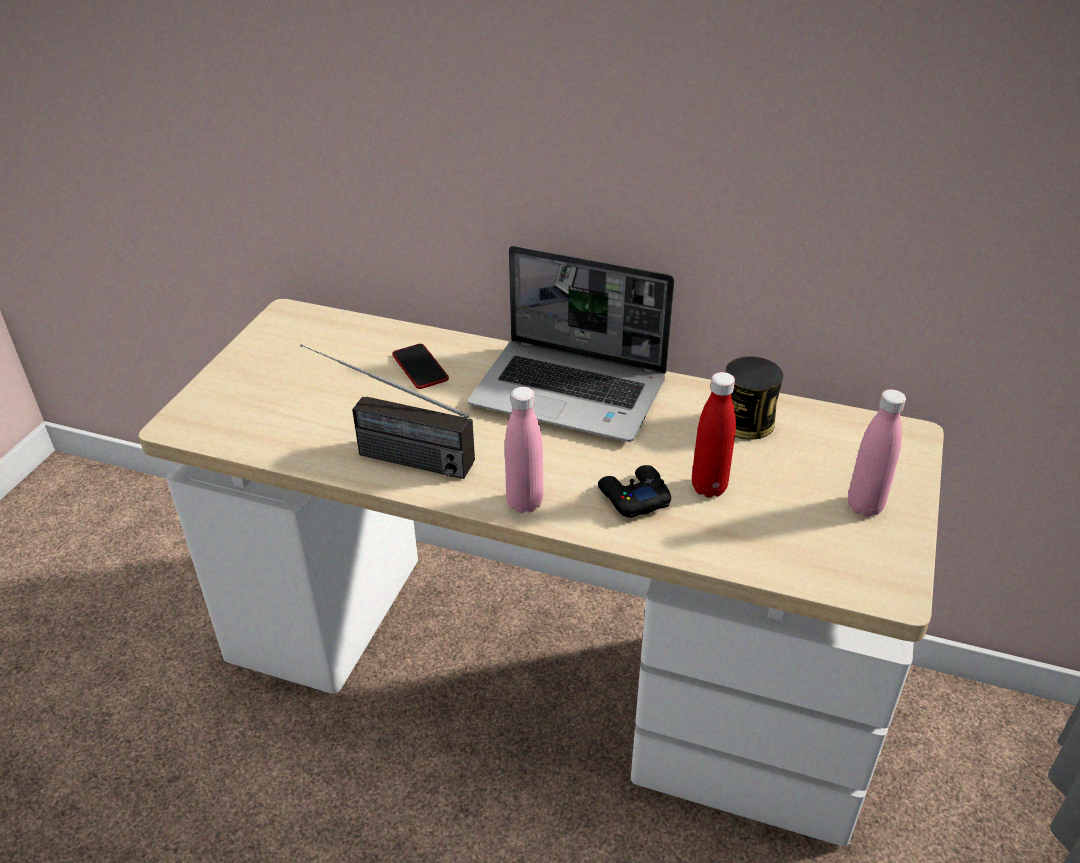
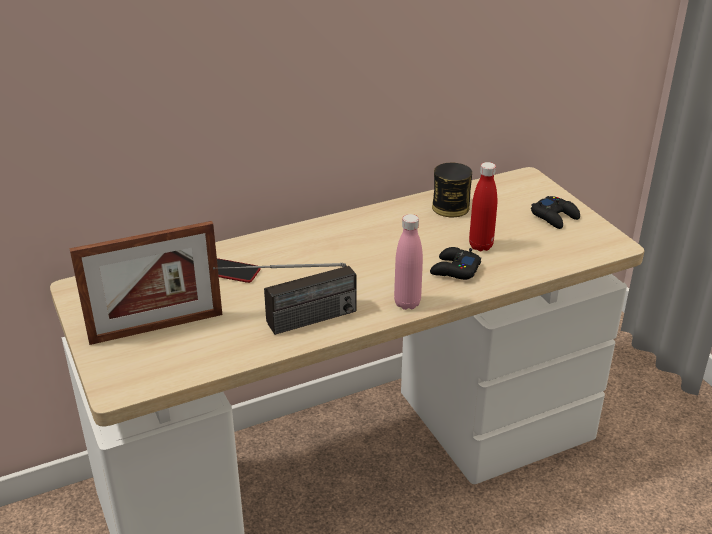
camera: 45 degrees left, 5 degrees down
(285, 387) = (156, 328): none -> picture frame
(572, 392) = (342, 238): laptop -> none
(864, 506) = (555, 217): pink bottle -> black game controller

